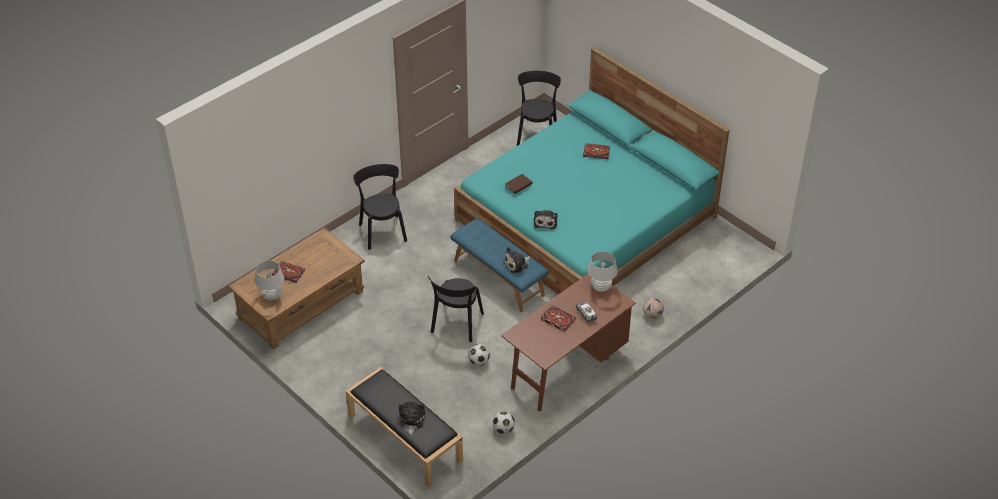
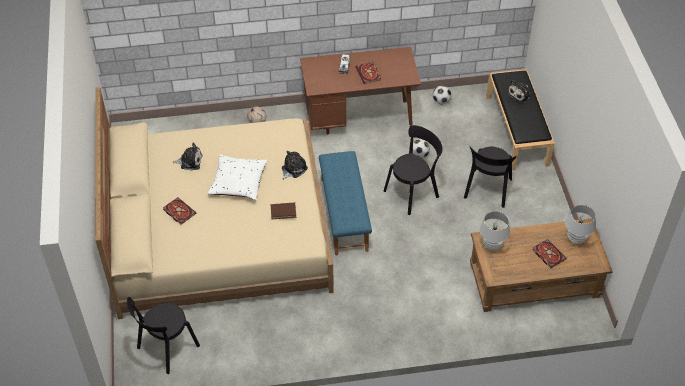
camera: 145 degrees left, 5 degrees up
(382, 231) = (409, 318): black chair -> black chair (487, 190)
(517, 264) = (341, 168): plush toy -> plush toy (190, 161)
(576, 191) = (238, 183): none -> white pillow
(586, 218) = (218, 228): turquoise bed -> beige bed
(601, 287) = (313, 80): white table lamp -> white table lamp (492, 245)

